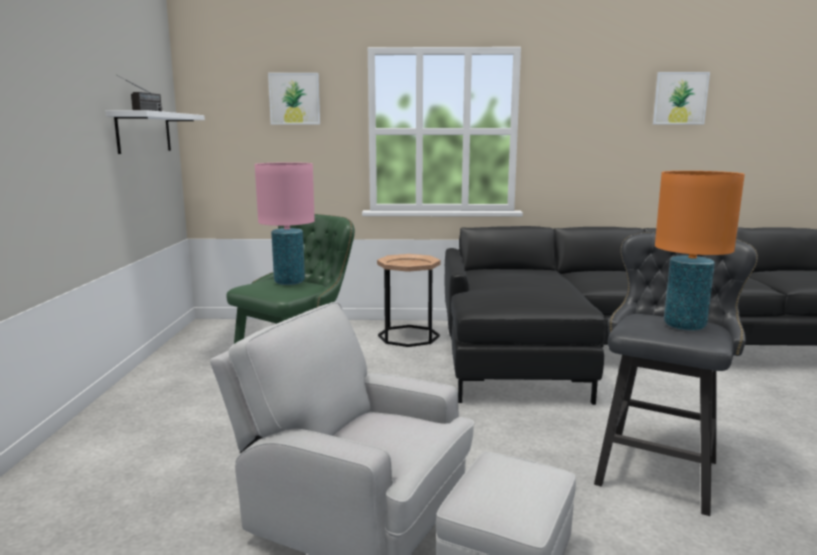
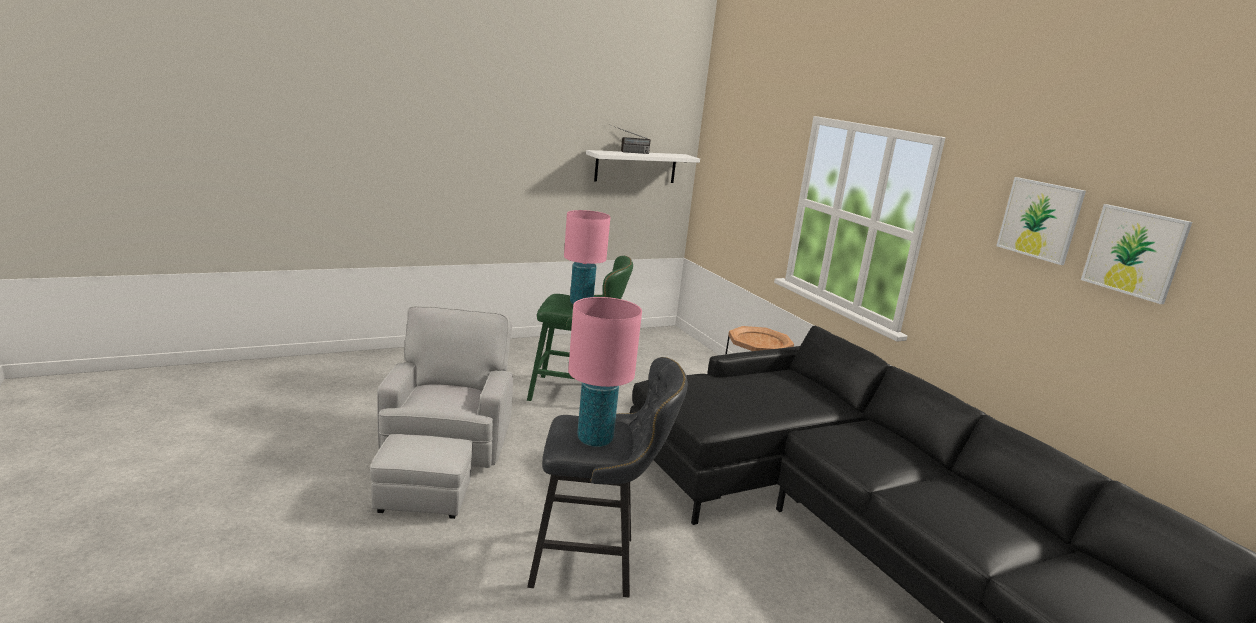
camera: 60 degrees right, 5 degrees up
(294, 99) = (759, 156): picture -> picture (1040, 220)
(684, 326) = (594, 439): orange table lamp -> pink table lamp

